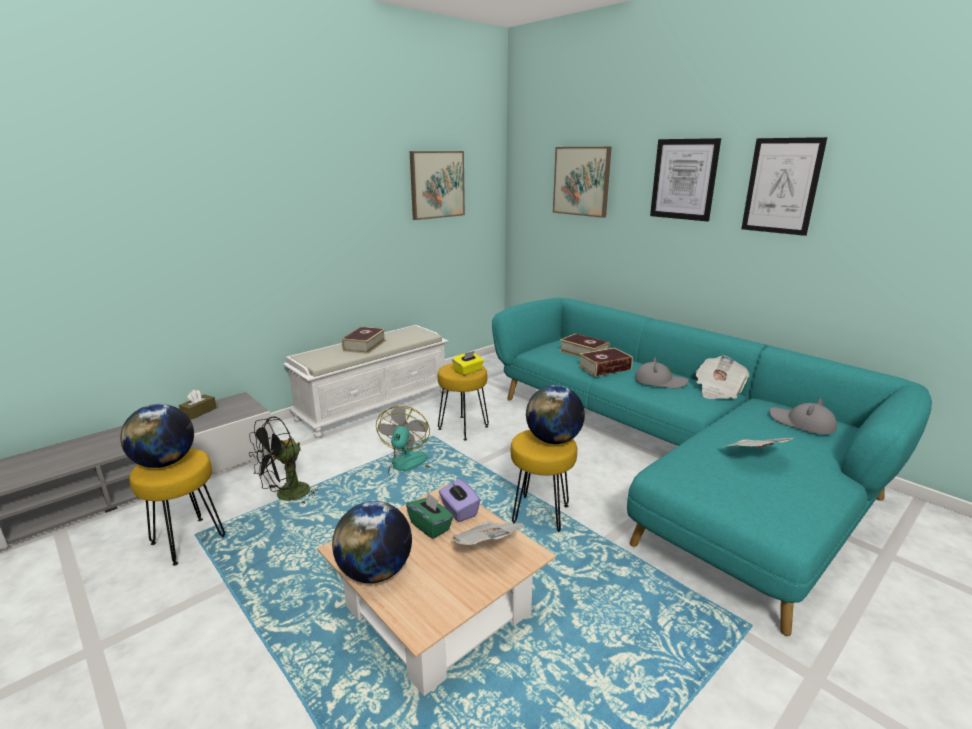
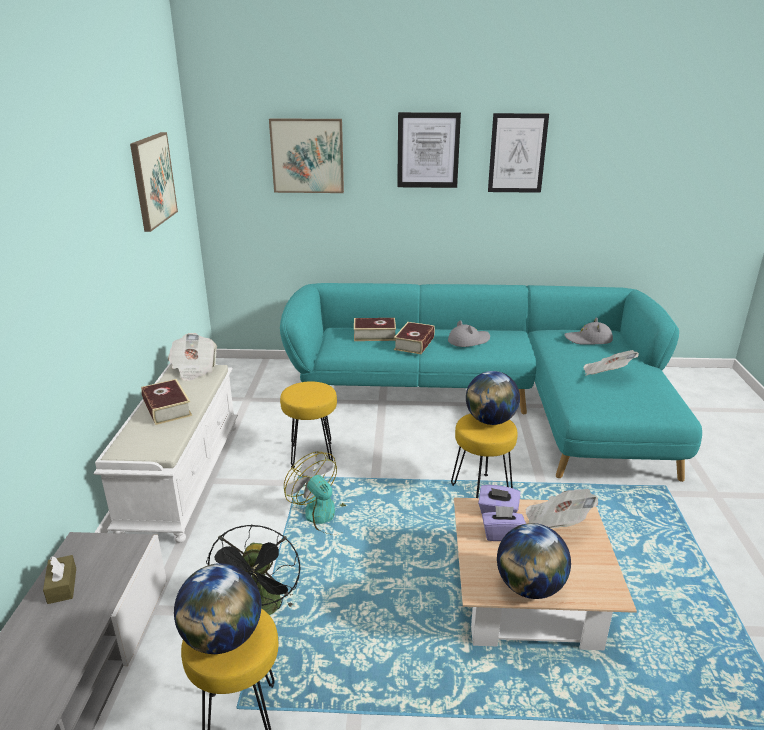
camera: 45 degrees left, 5 degrees up
(430, 526) = (502, 534): green tissue box -> purple tissue box
(468, 371) = (318, 392): yellow tissue box -> none
(718, 391) = (511, 333): newspaper -> newspaper (194, 369)

